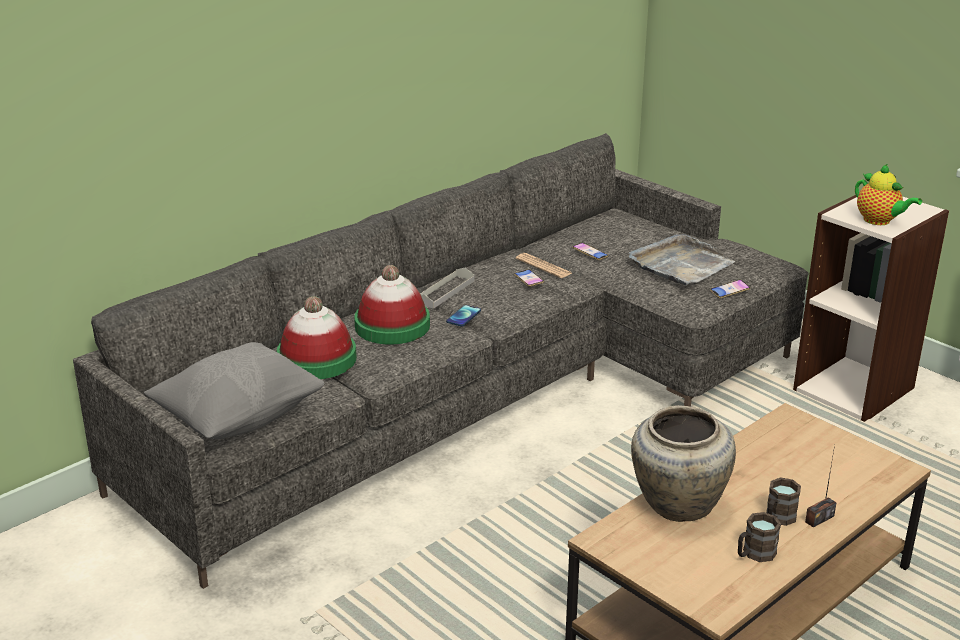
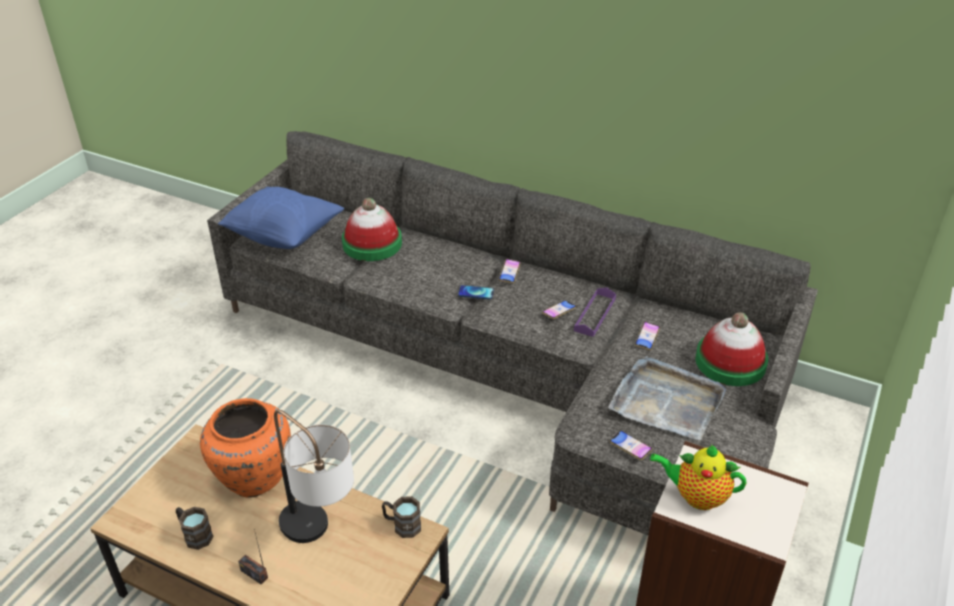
camera: 70 degrees right, 10 degrees up
(239, 418) = (284, 236): grey pillow -> blue pillow
(392, 326) = (436, 262): hat -> hat (730, 362)
(445, 291) = (509, 273): grey tray -> phone
(543, 266) = (595, 314): newspaper -> purple tray
(676, 505) = (254, 476): beige vase -> orange vase
(777, 519) = (248, 544): brown mug -> brown mug (402, 525)
(779, 473) = (320, 537): none -> table lamp
(879, 221) = (696, 496): teapot -> teapot turned 75 degrees clockwise

